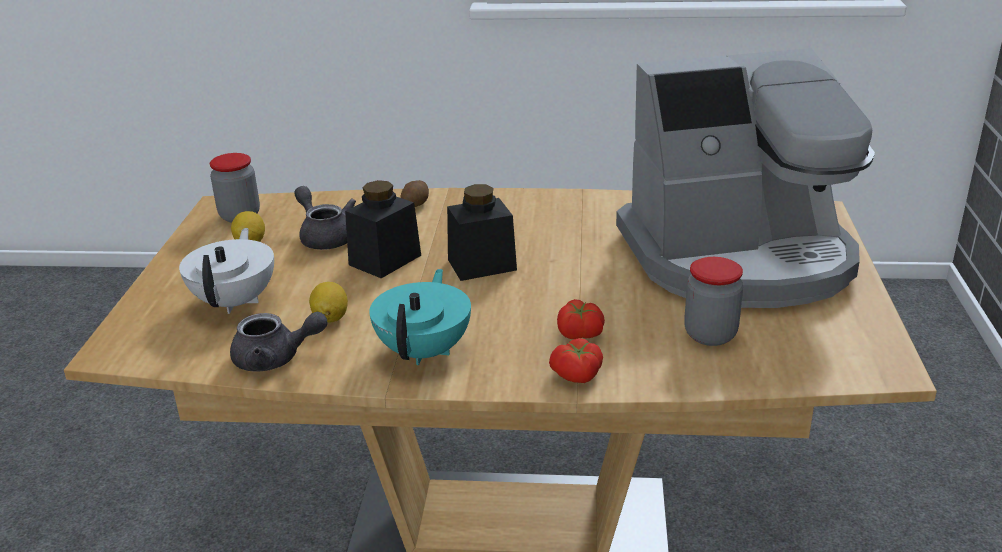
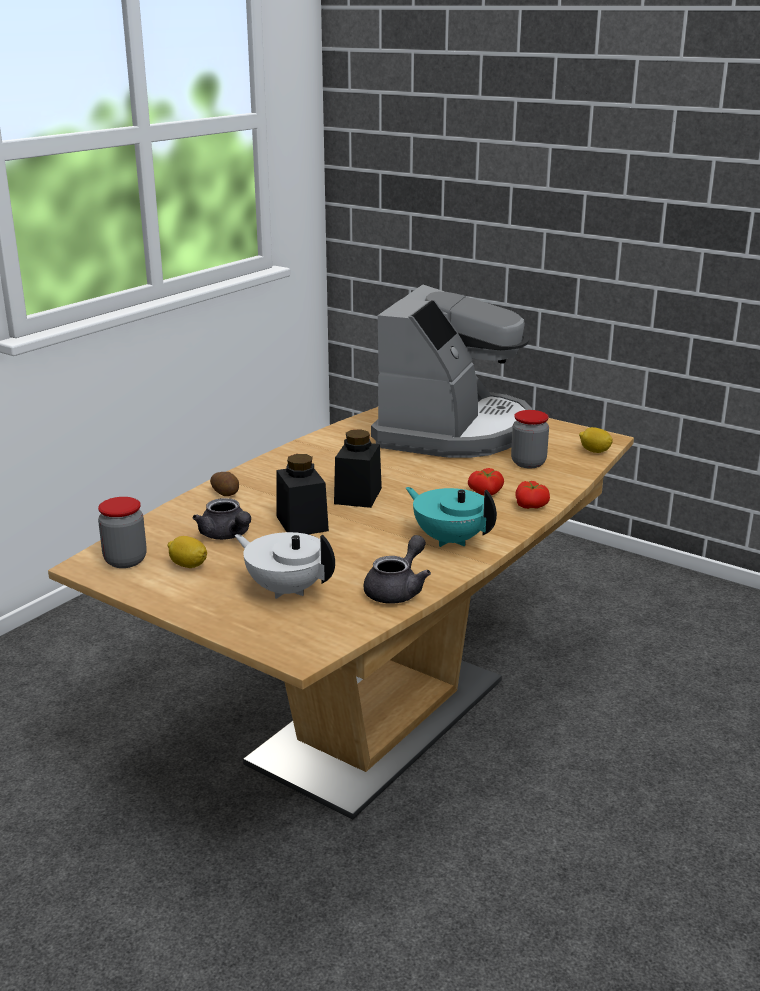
camera: 60 degrees left, 5 degrees down
(325, 237) = (227, 535): grey teapot -> grey teapot turned 120 degrees counterclockwise
(330, 317) = (363, 560): lemon -> lemon (594, 451)

